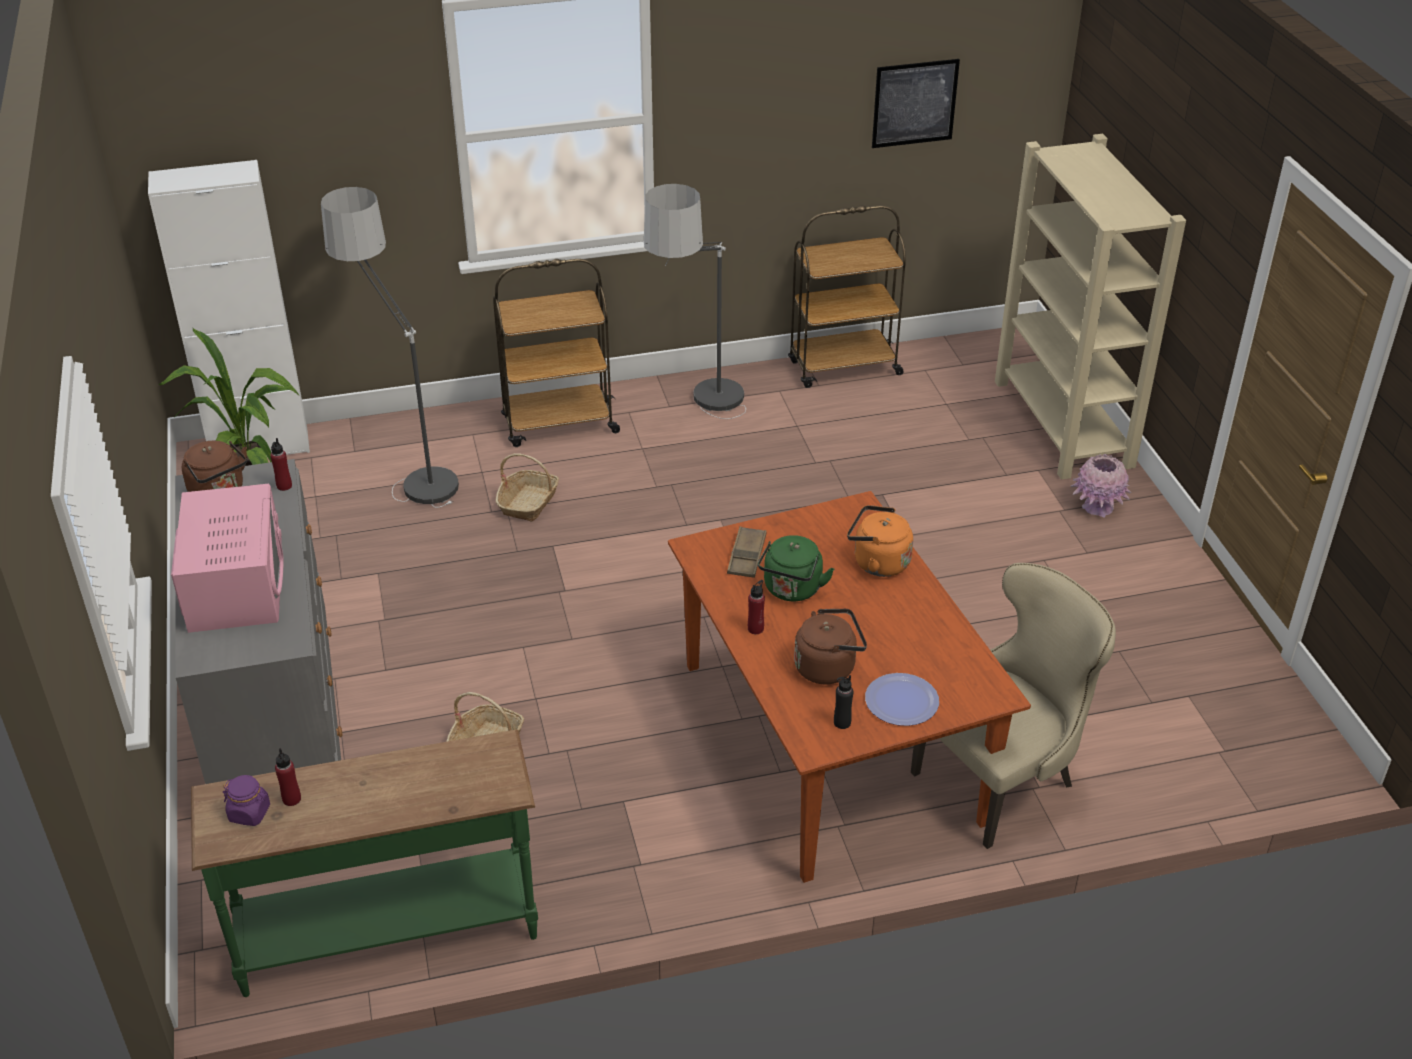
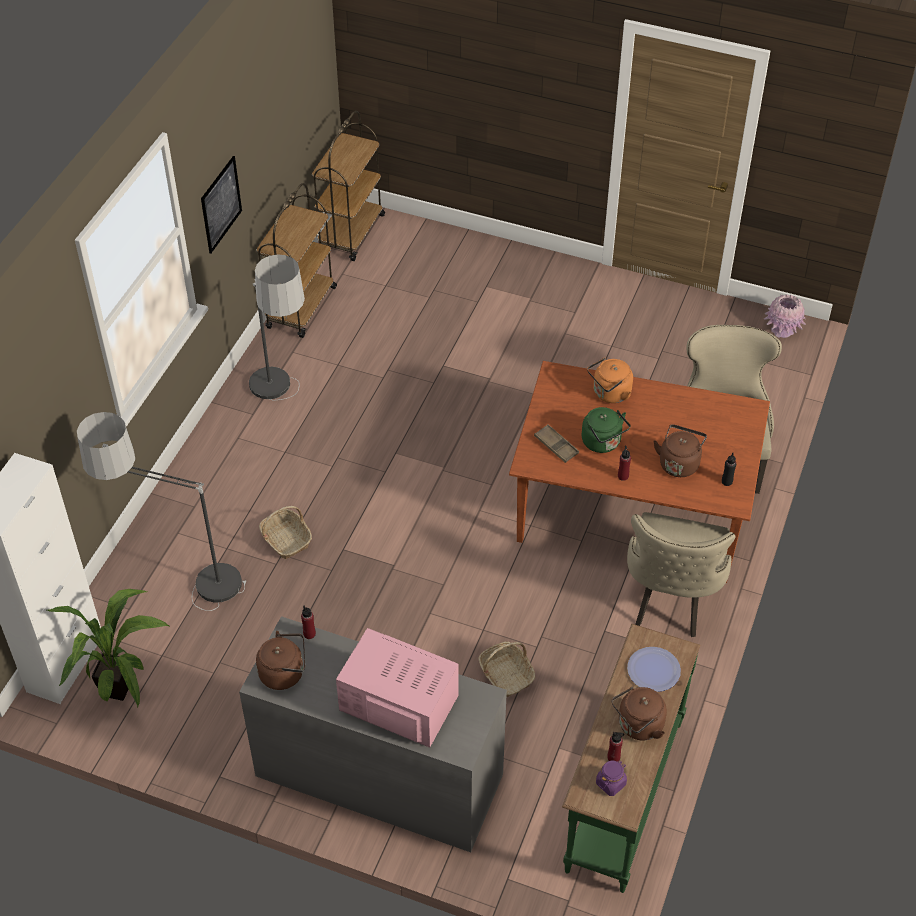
camera: 55 degrees left, 10 degrees up
(355, 801) = (638, 726): none -> brown kettle
(559, 425) = (215, 481): brown cart -> brown cart (350, 234)
(726, 841) = (671, 600): none -> beige chair
(901, 701) = (729, 448): plate -> plate (653, 670)
(914, 103) = (282, 103): picture -> picture (221, 204)
(1063, 423) = (455, 249): beige bookcase -> none
(1097, 508) = (542, 284): pink vase -> pink vase (782, 331)

